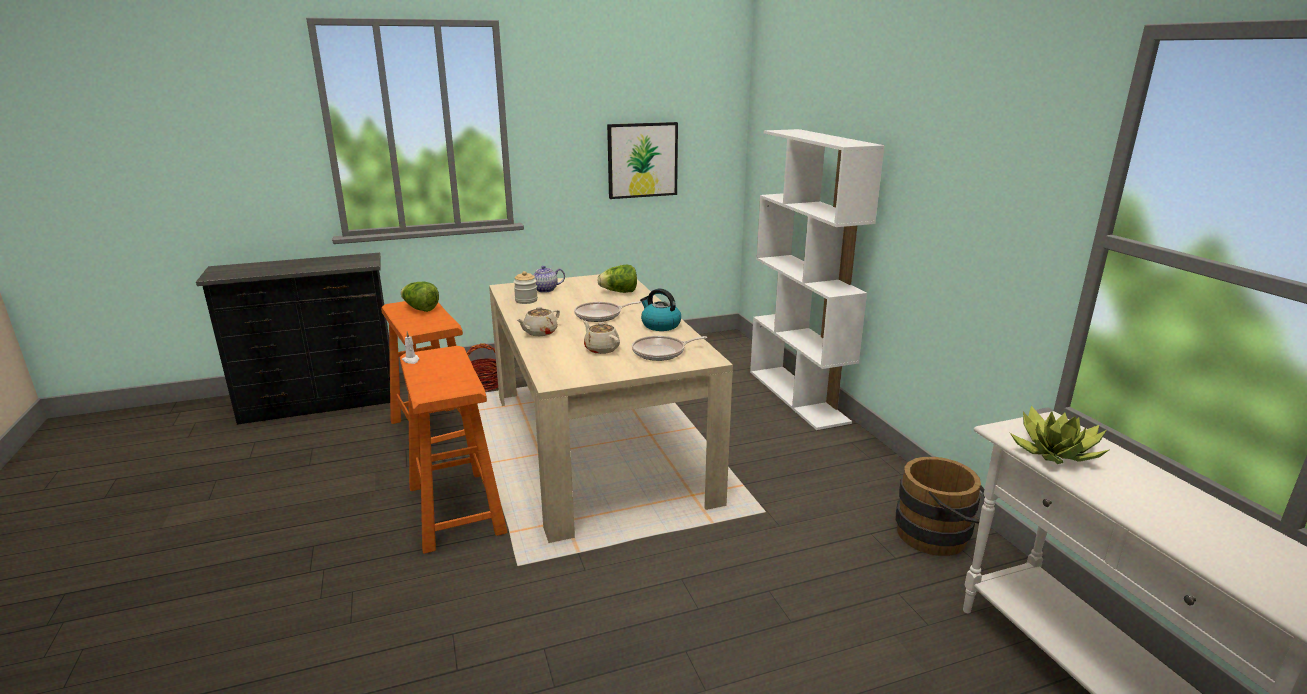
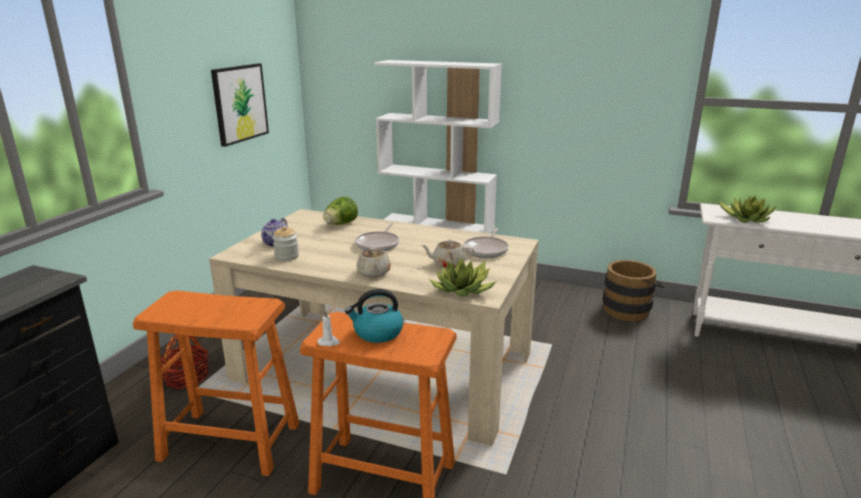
camera: 50 degrees left, 0 degrees up
(420, 309) = (193, 304): lettuce -> none
(555, 369) = (463, 290): none -> potted plant
(660, 325) = (435, 235): kettle -> kettle (377, 333)

